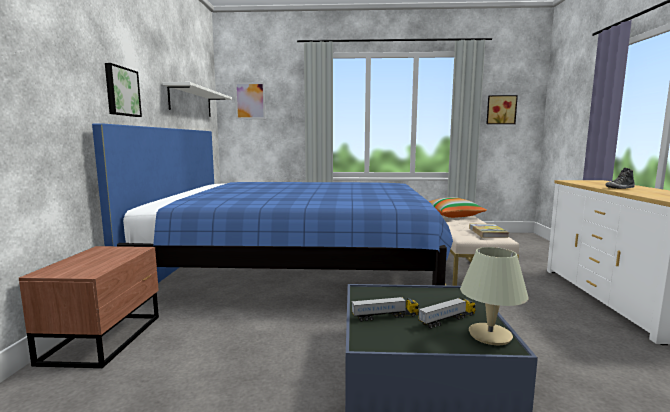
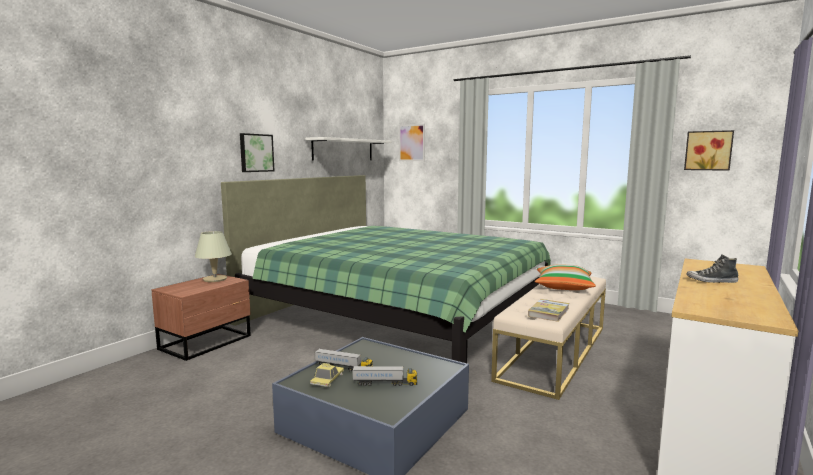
camera: 30 degrees right, 0 degrees up
(296, 268) = (396, 317): blue bed -> green bed
(391, 331) = (327, 379): none -> toy car
(489, 335) = (391, 402): beige table lamp -> beige table lamp (214, 279)

